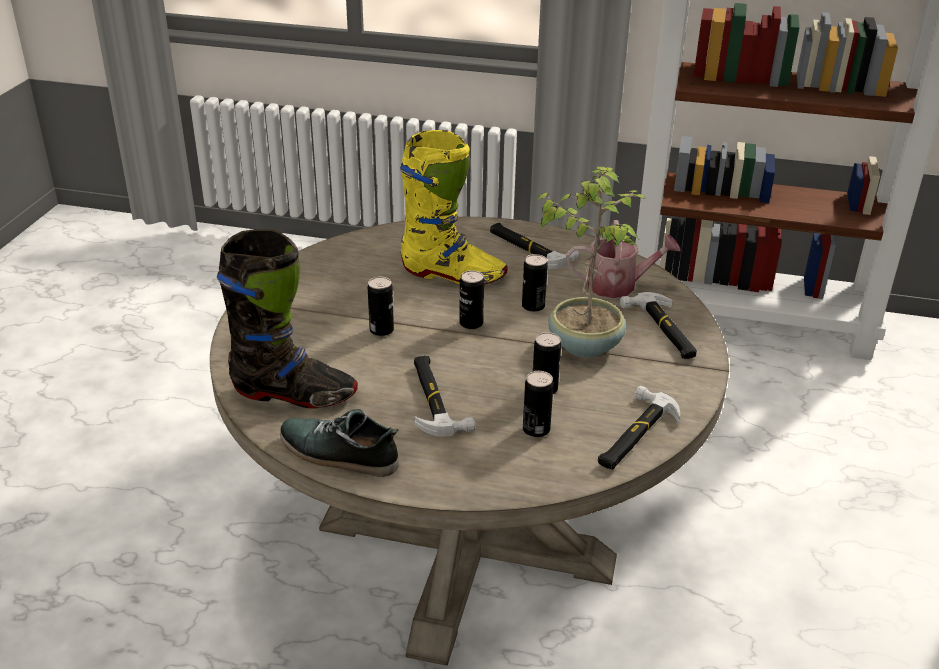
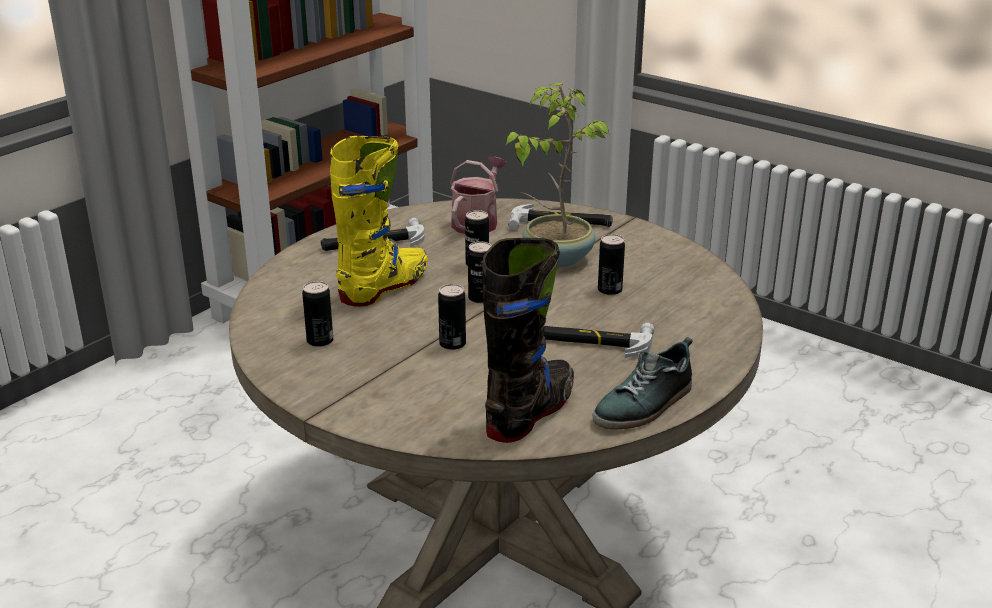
camera: 65 degrees left, 5 degrees down
(536, 429) = (664, 307): can -> can (320, 341)
(634, 434) = (694, 271): hammer -> none

